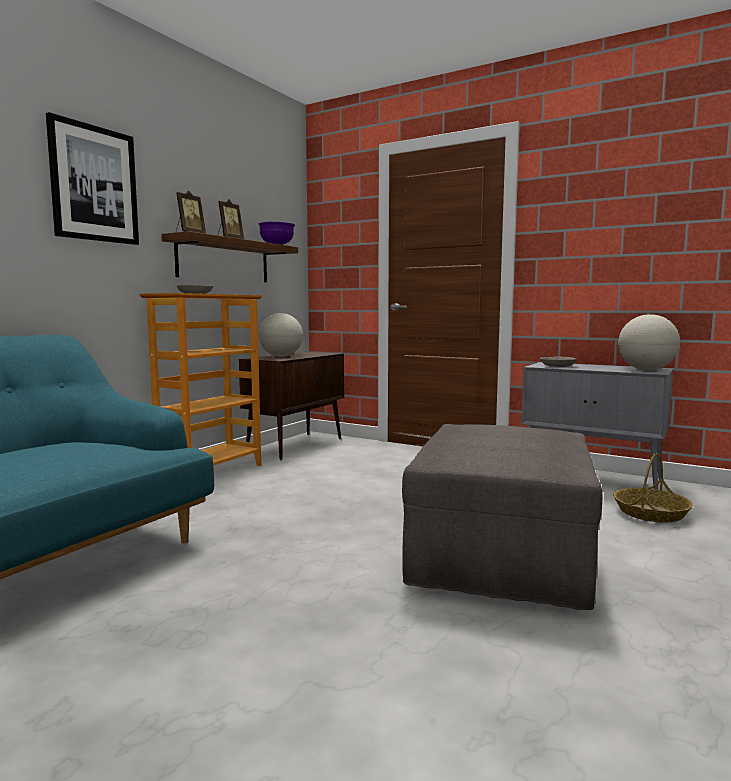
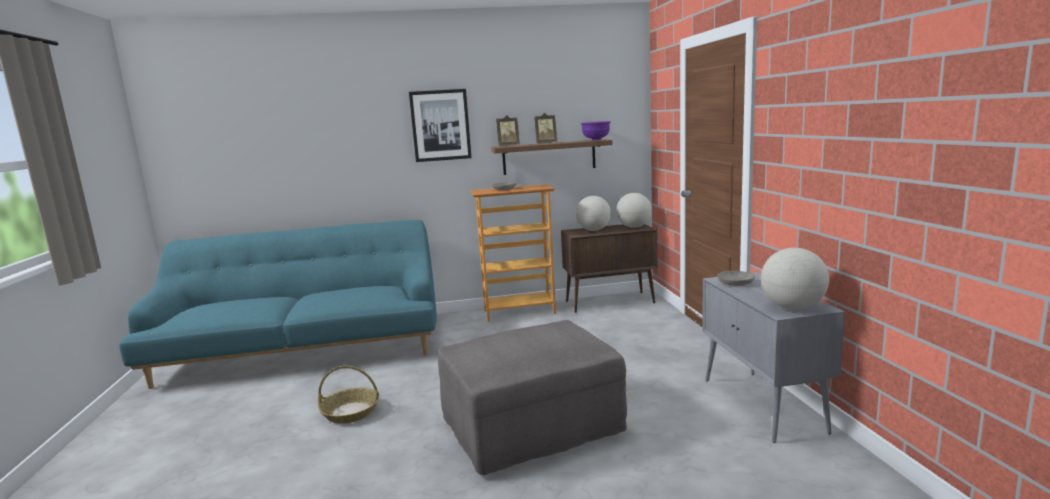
camera: 50 degrees right, 5 degrees up
(314, 353) = (634, 227): none -> globe
(651, 513) = (718, 452): basket -> basket (350, 412)

